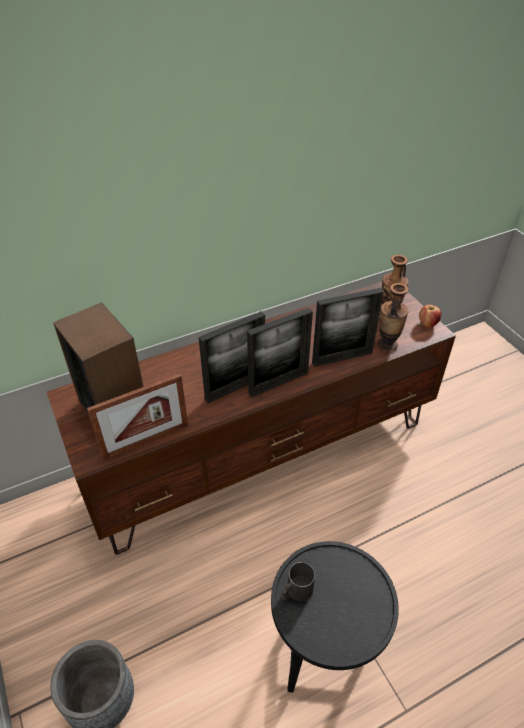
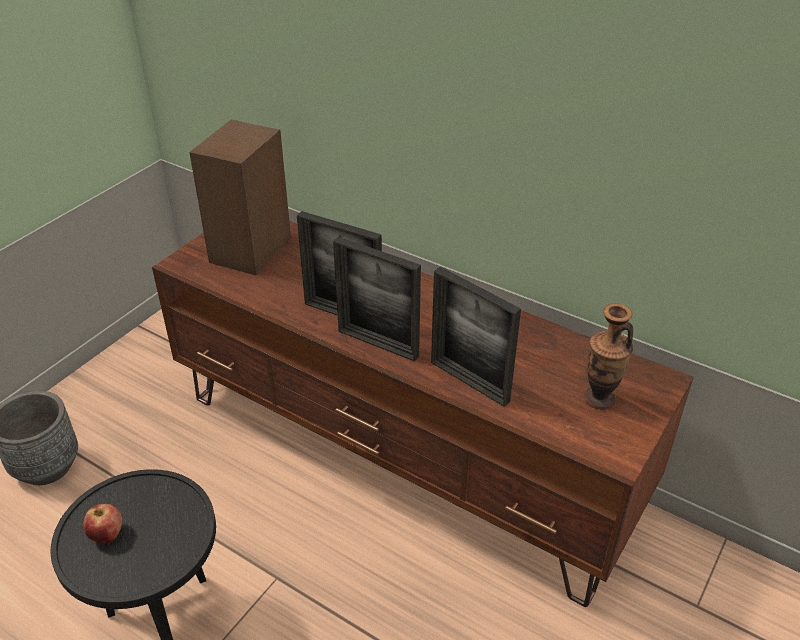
camera: 60 degrees right, 5 degrees down
(146, 441) = (224, 286): picture frame -> none
(295, 592) = (128, 493): black mug -> none
(387, 345) = (534, 416): vase -> none
(427, 324) = (624, 446): apple -> apple (107, 535)

